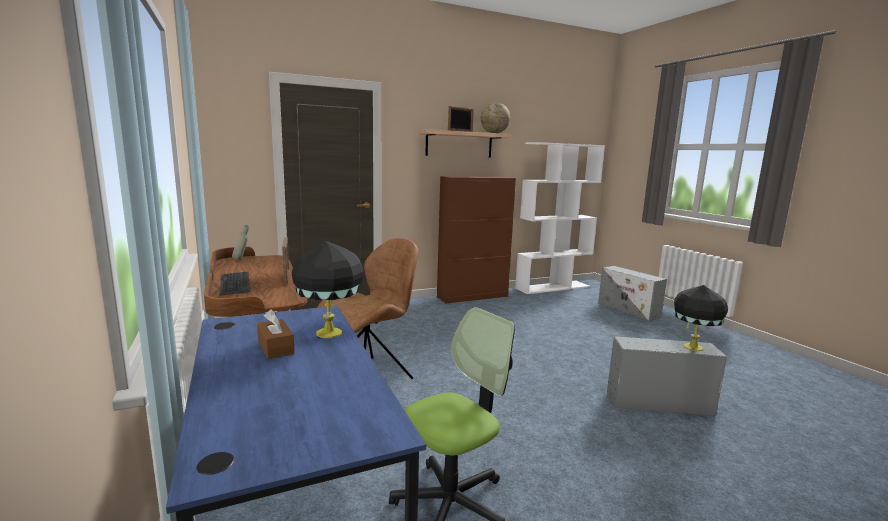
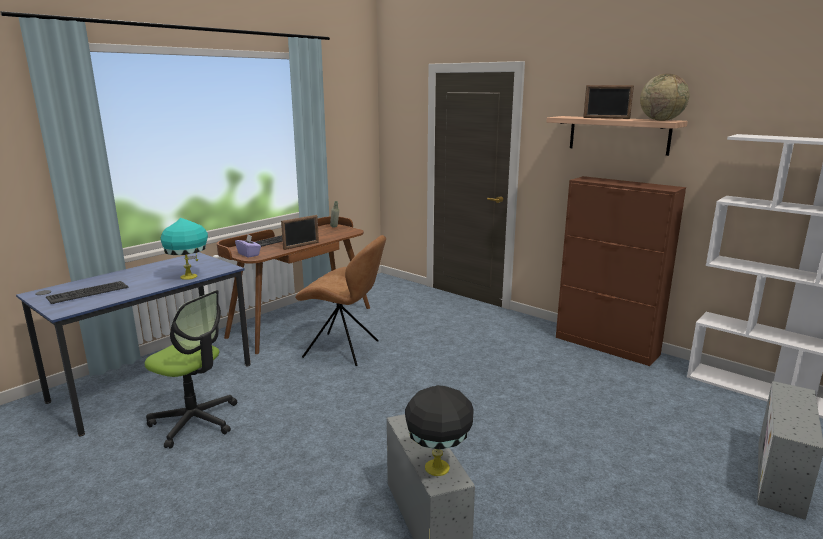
camera: 65 degrees right, 5 degrees up
(271, 300) = (249, 254): none -> purple tissue box
(275, 347) = (161, 273): brown tissue box -> none
(298, 408) = (88, 292): none -> keyboard
(330, 333) = (189, 277): black table lamp -> turquoise table lamp

